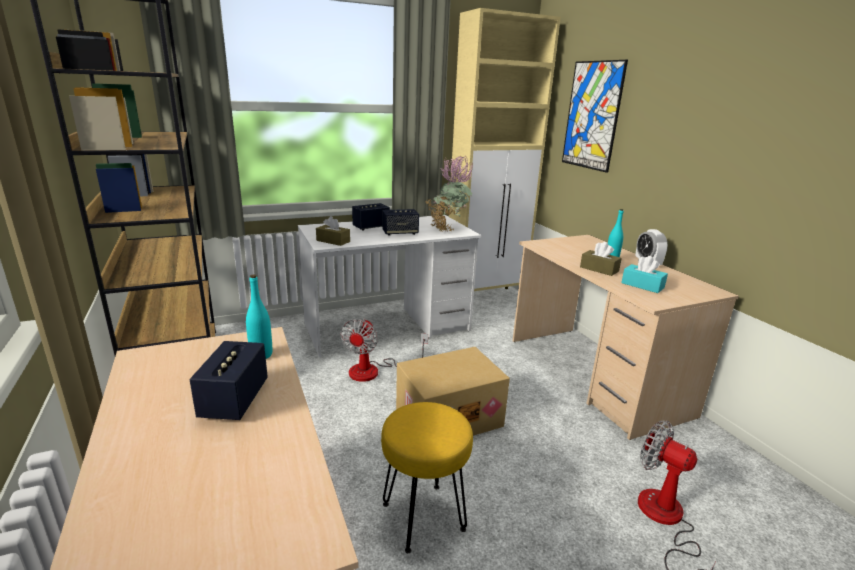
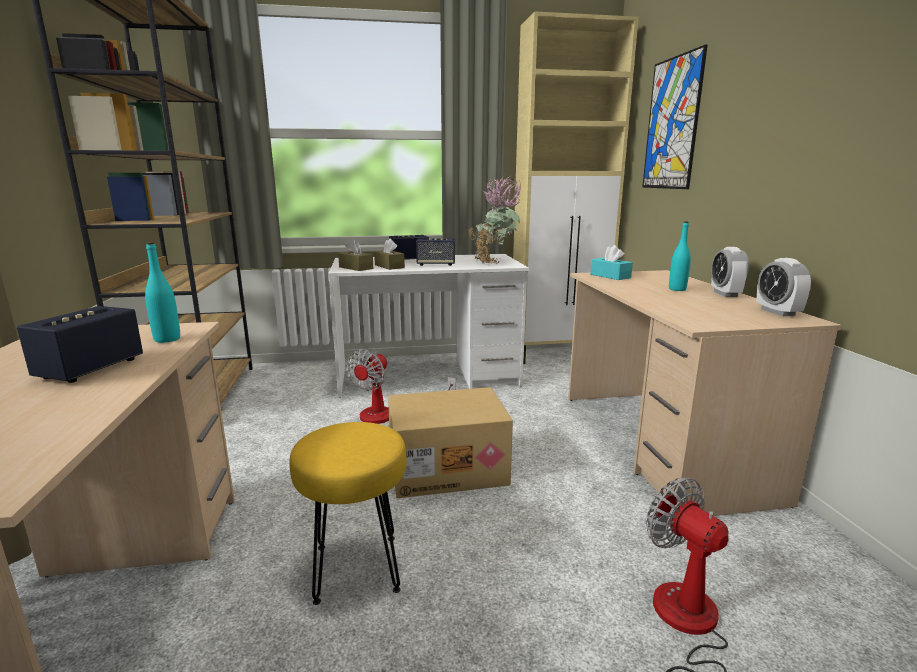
camera: 15 degrees right, 5 degrees down
(599, 269) = (651, 296): brown tissue box -> brown tissue box (389, 266)
(642, 285) = (698, 310): turquoise tissue box -> turquoise tissue box (610, 276)
(693, 284) = (778, 312): none -> alarm clock

